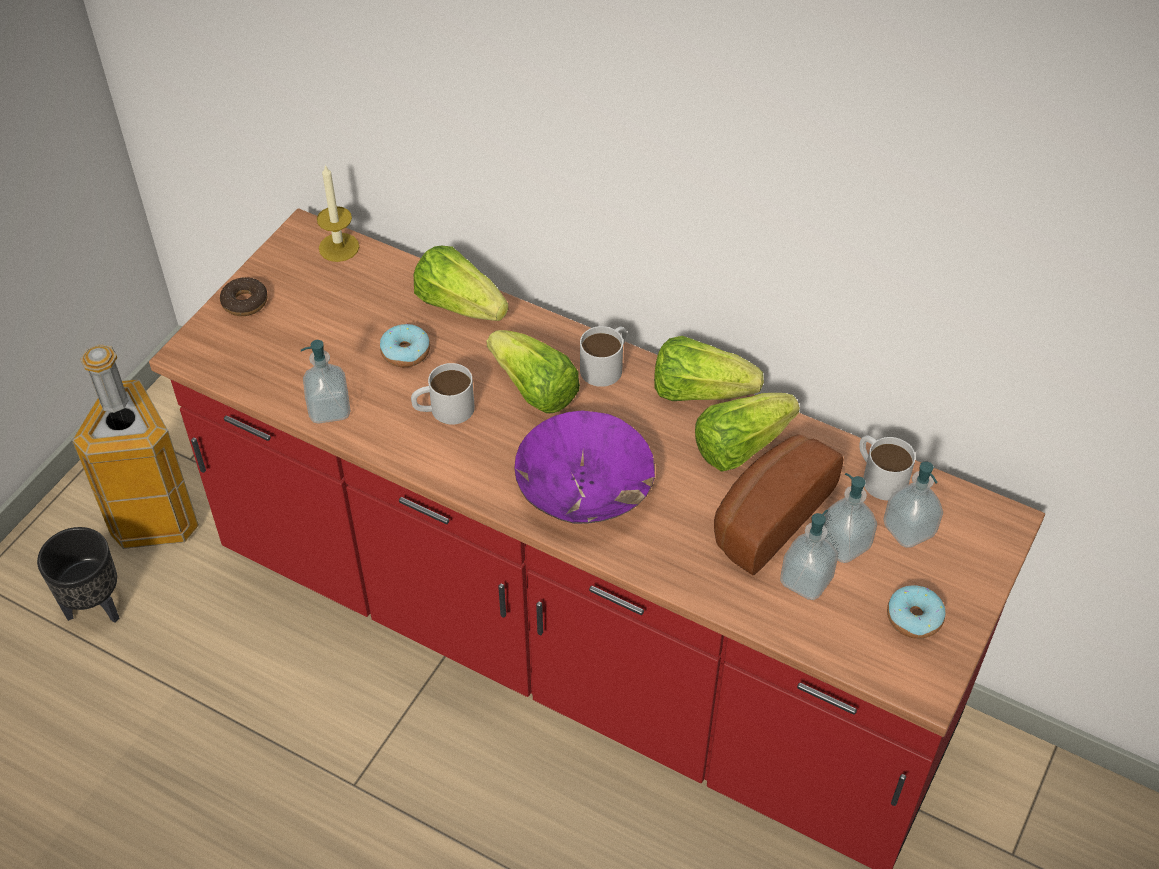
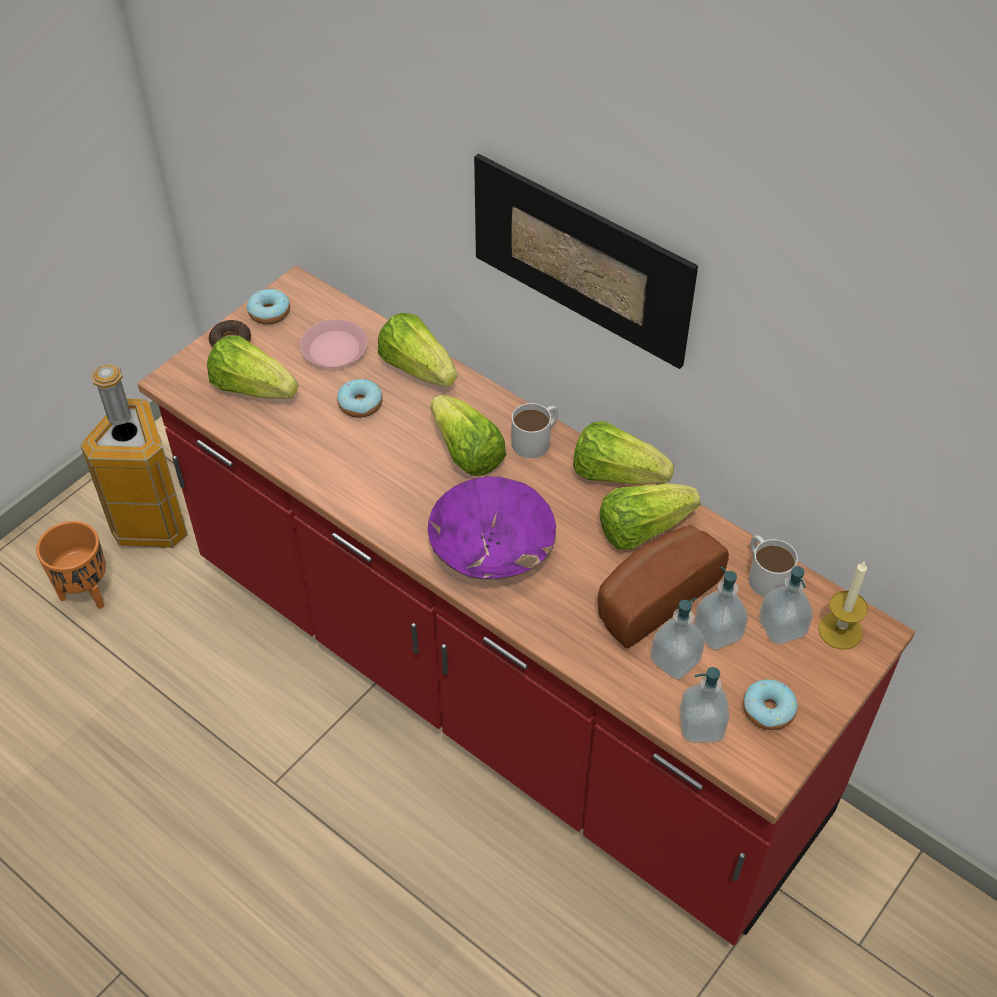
camera: 10 degrees right, 0 degrees up
(96, 605) = (87, 592): black planter -> orange planter
(281, 264) = (269, 313): none -> donut
(281, 350) = (252, 388): none -> lettuce
(329, 409) = (282, 446): soap dispenser -> soap dispenser (701, 726)
(339, 247) = (323, 304): candle -> candle (840, 631)
(363, 295) = (335, 349): none -> pink plate
(443, 409) = (382, 459): white mug -> none
(645, 164) = (580, 259): none -> picture

